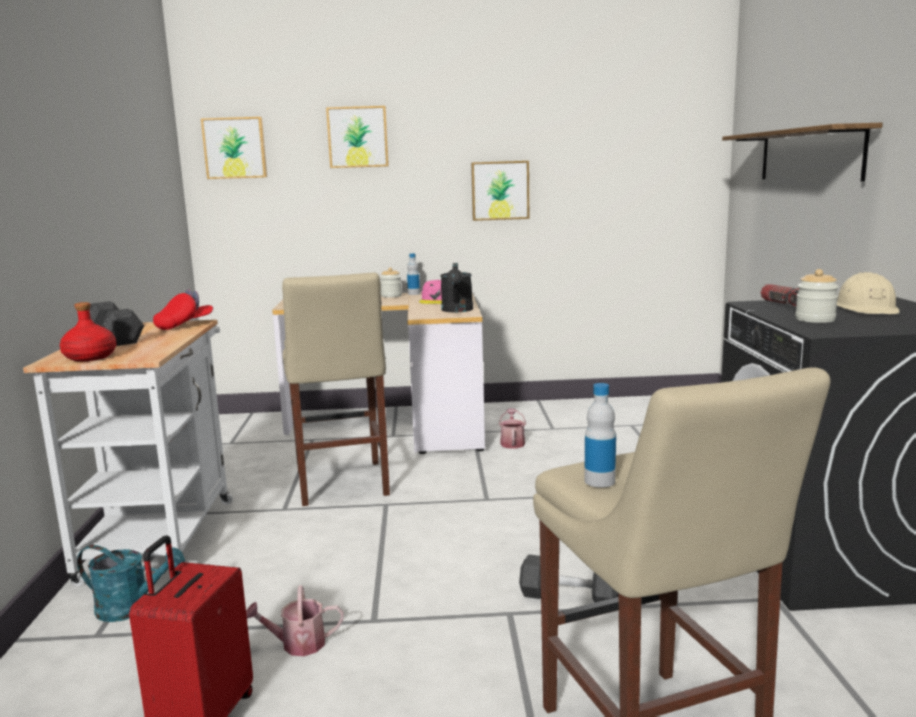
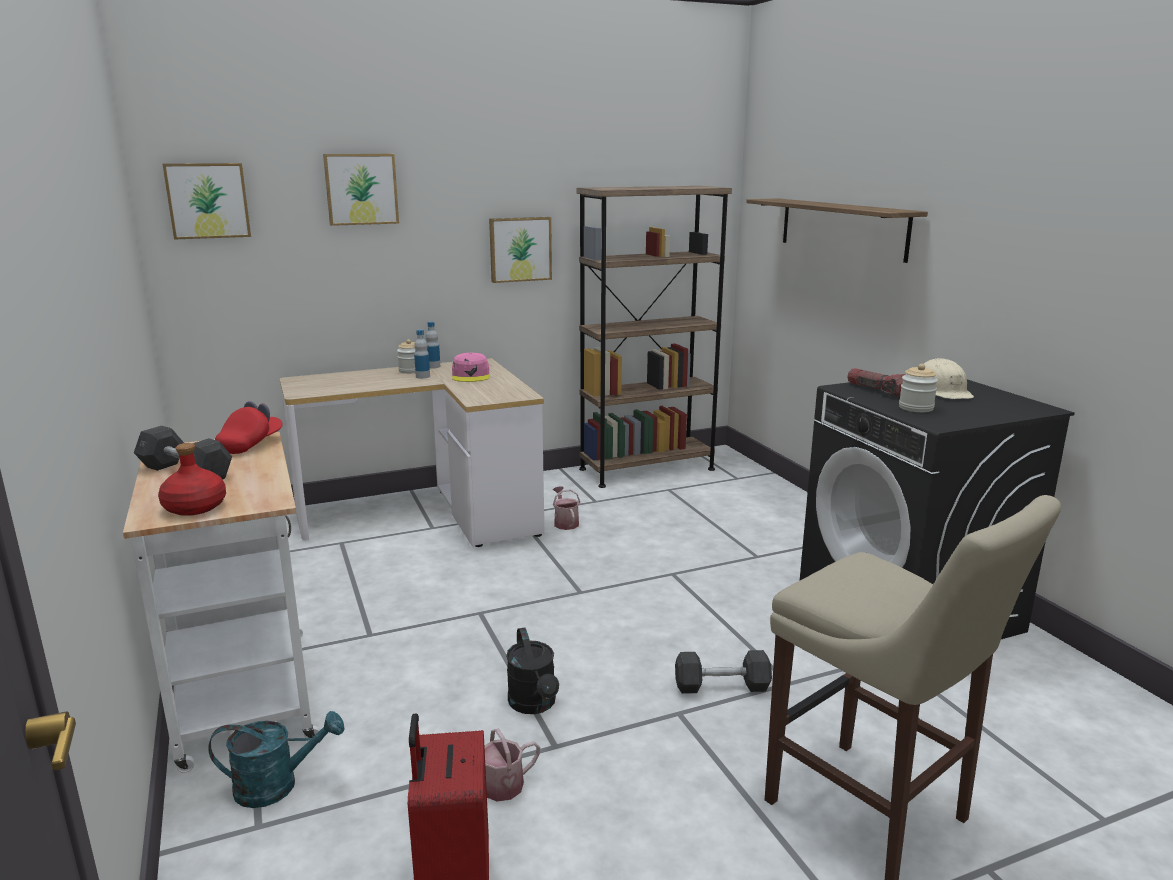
camera: 20 degrees left, 5 degrees up
(341, 485) = (416, 596): beige stool -> none
(457, 310) = (509, 390): black watering can -> black watering can (535, 705)
(599, 481) = (845, 599): bottle -> bottle (423, 376)
(621, 407) = (647, 469): none -> brown bookcase

